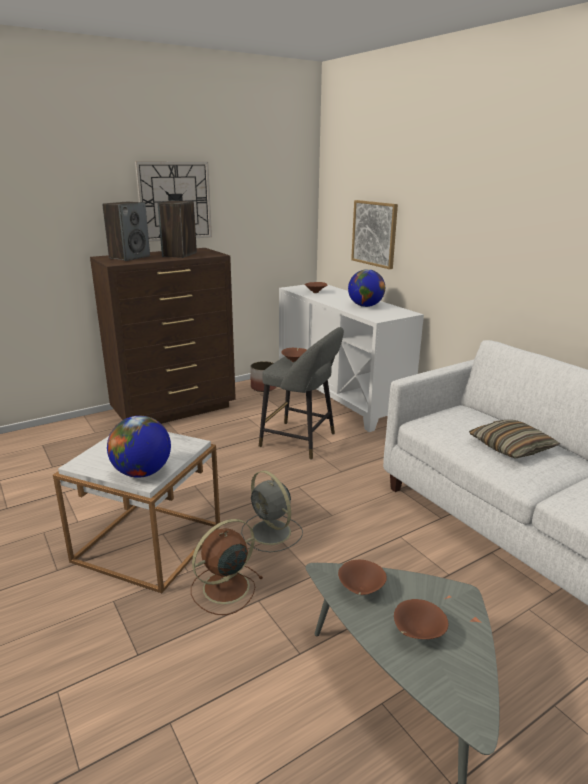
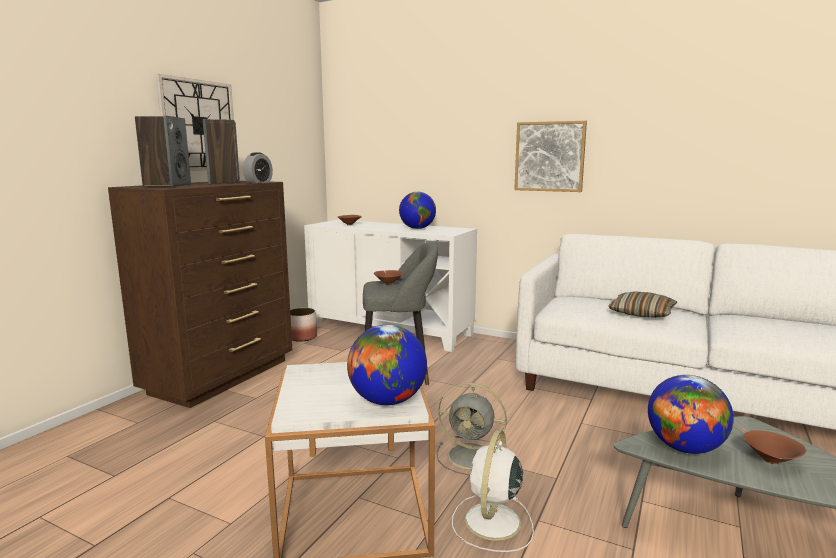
camera: 30 degrees left, 10 degrees down
(207, 255) = (258, 182): none -> alarm clock
(224, 588) = (492, 523): brown fan -> white fan
(360, 590) = (684, 448): brown bowl -> globe
(374, 233) = (405, 161): picture -> picture (549, 156)

